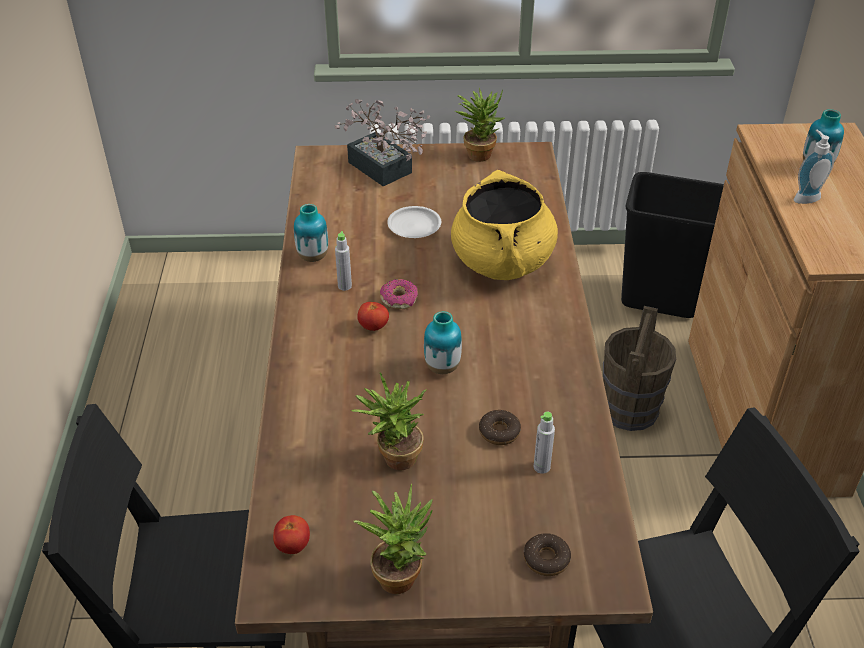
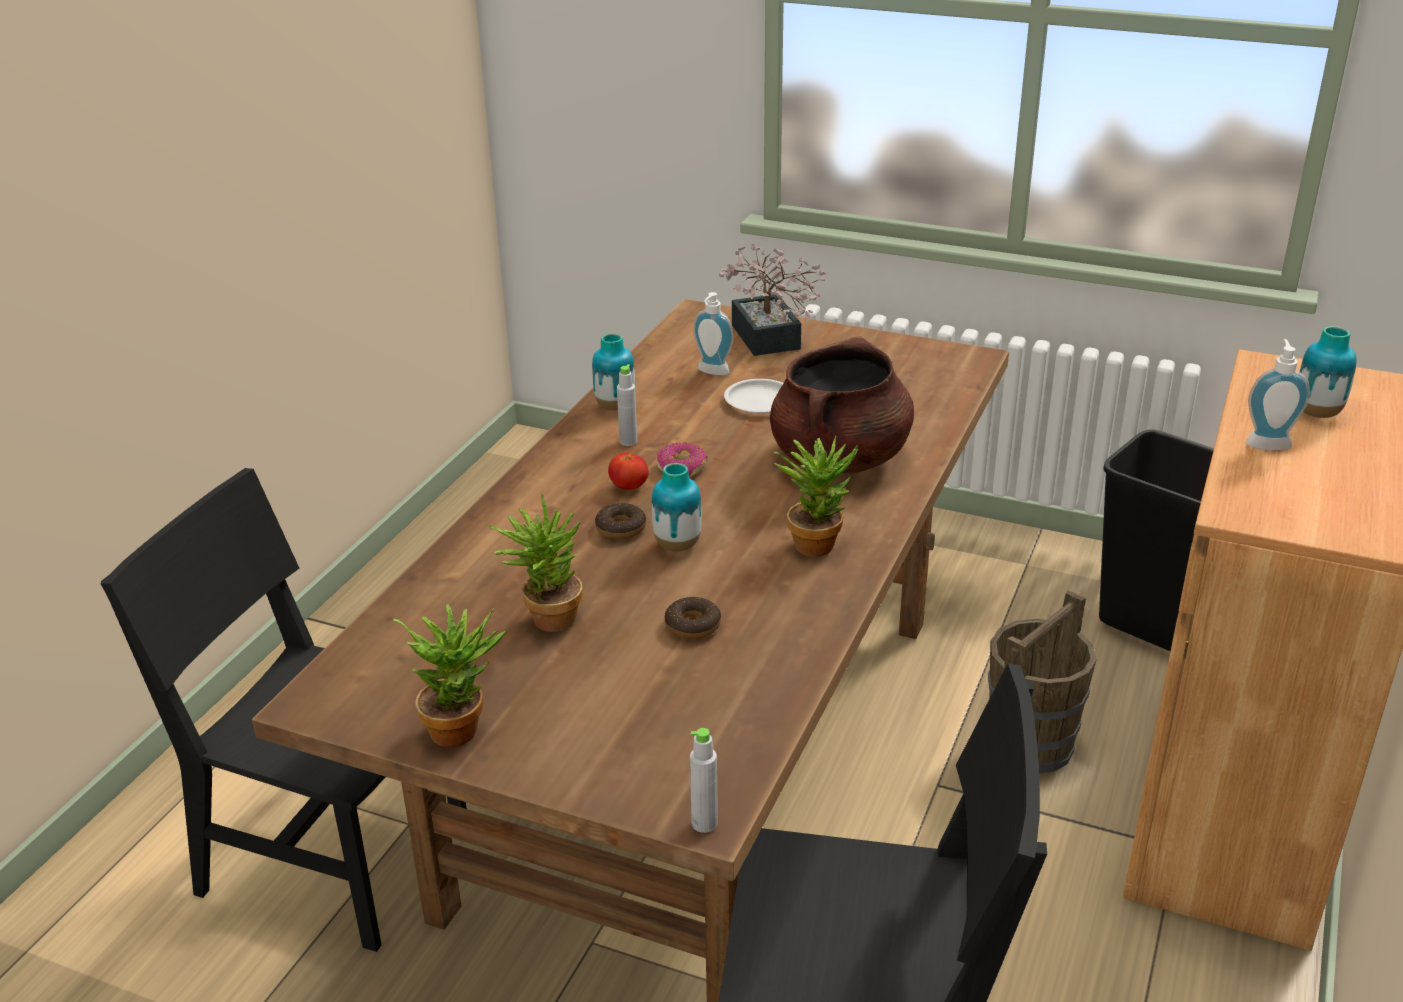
camera: 25 degrees right, 10 degrees down
(293, 545) = (368, 667): tomato -> none
(363, 208) = (711, 372): none -> soap dispenser
(479, 152) = (902, 344): potted plant -> potted plant (817, 541)
(502, 262) = (839, 459): yellow cooking pot -> brown cooking pot
(541, 467) = (715, 674): grey bottle -> grey bottle (704, 823)
(546, 559) = (643, 766): donut -> donut (621, 528)

